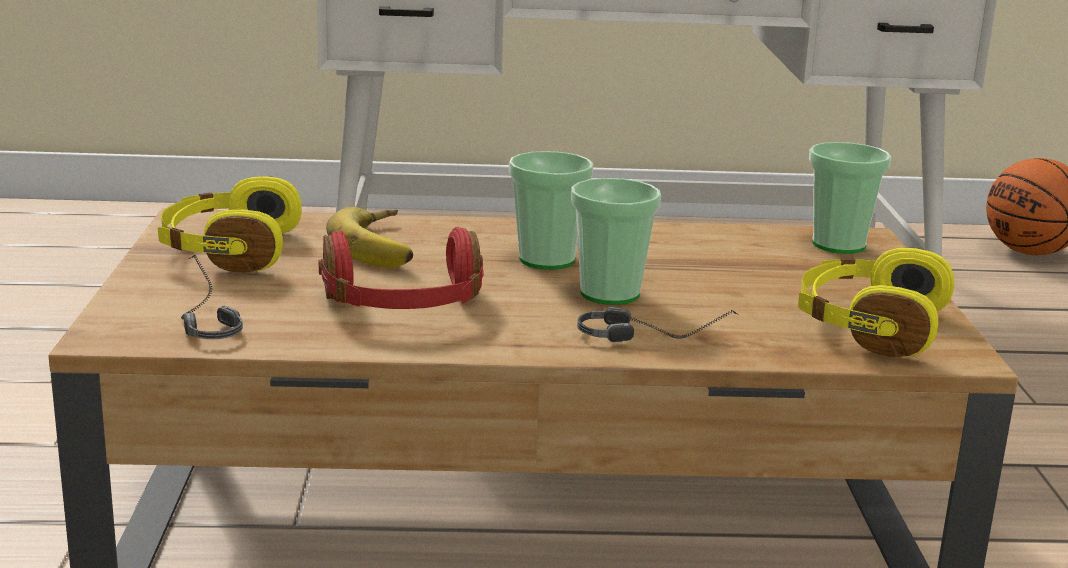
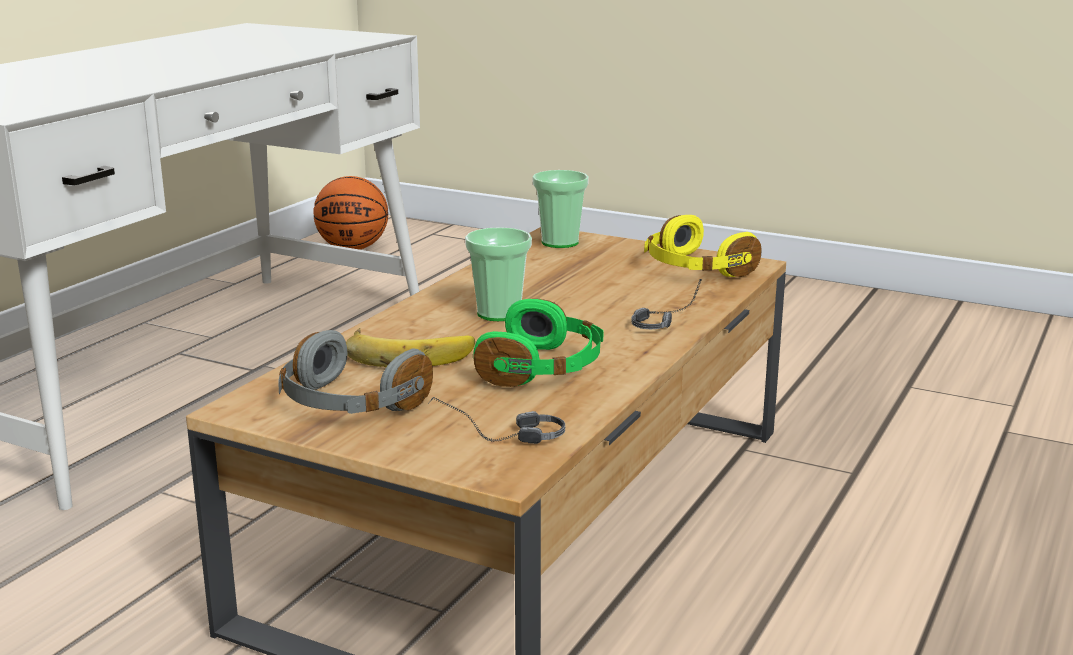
camera: 60 degrees left, 0 degrees up
(229, 250) = (349, 405): yellow headphones -> grey headphones
(404, 306) = (543, 369): red headphones -> green headphones
(609, 294) = (582, 311): cup -> none

